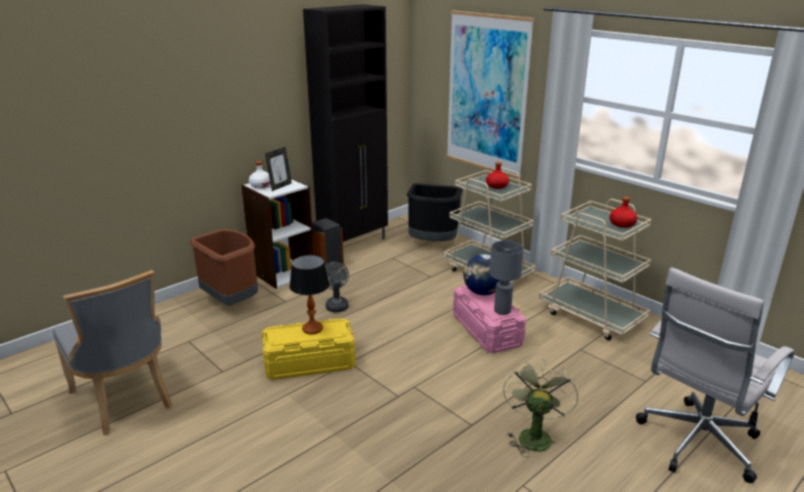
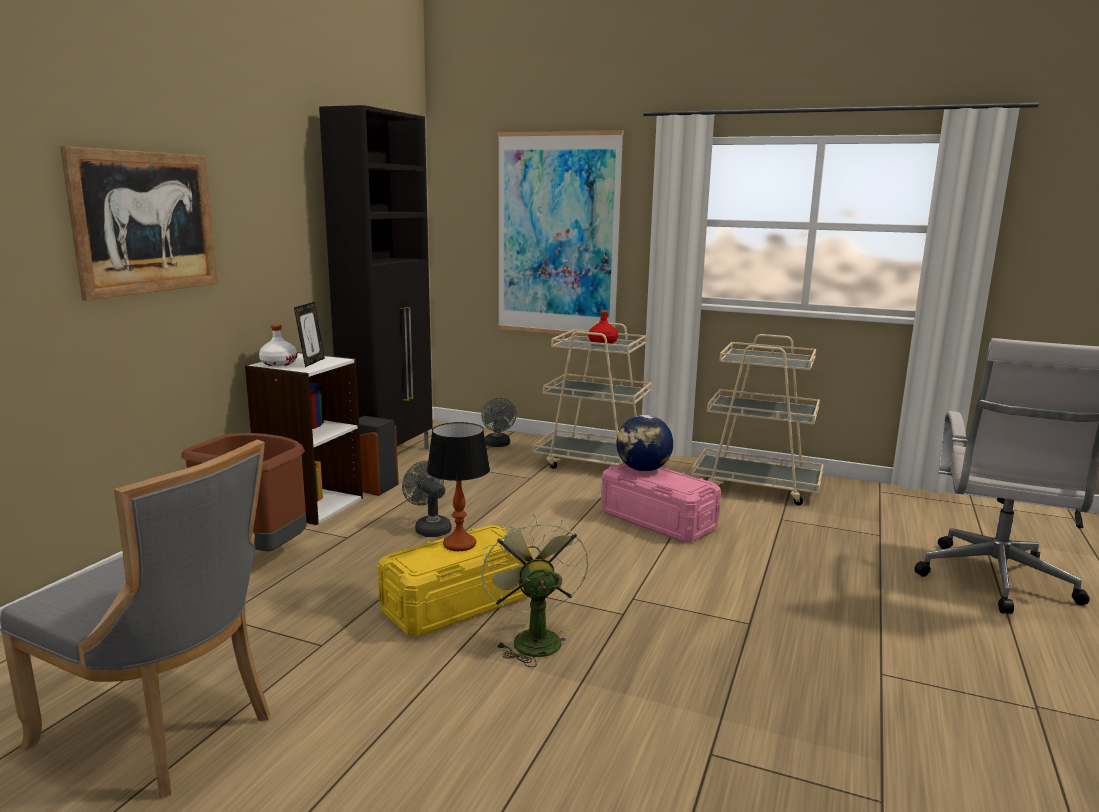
camera: 25 degrees left, 10 degrees down
(172, 104) = (146, 222): none -> picture
(433, 243) = (498, 445): black trash can -> grey fan
(502, 311) = (688, 483): grey table lamp -> none
(533, 435) = (831, 615): green fan -> green fan (532, 638)
(621, 224) = (787, 358): red bottle -> none

